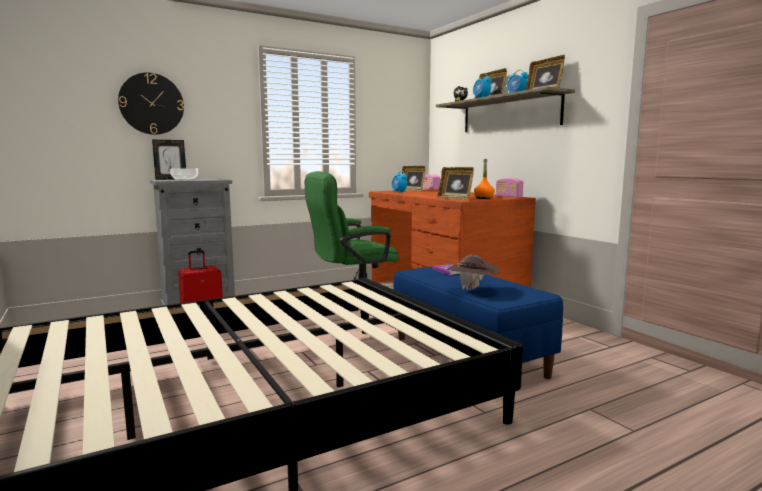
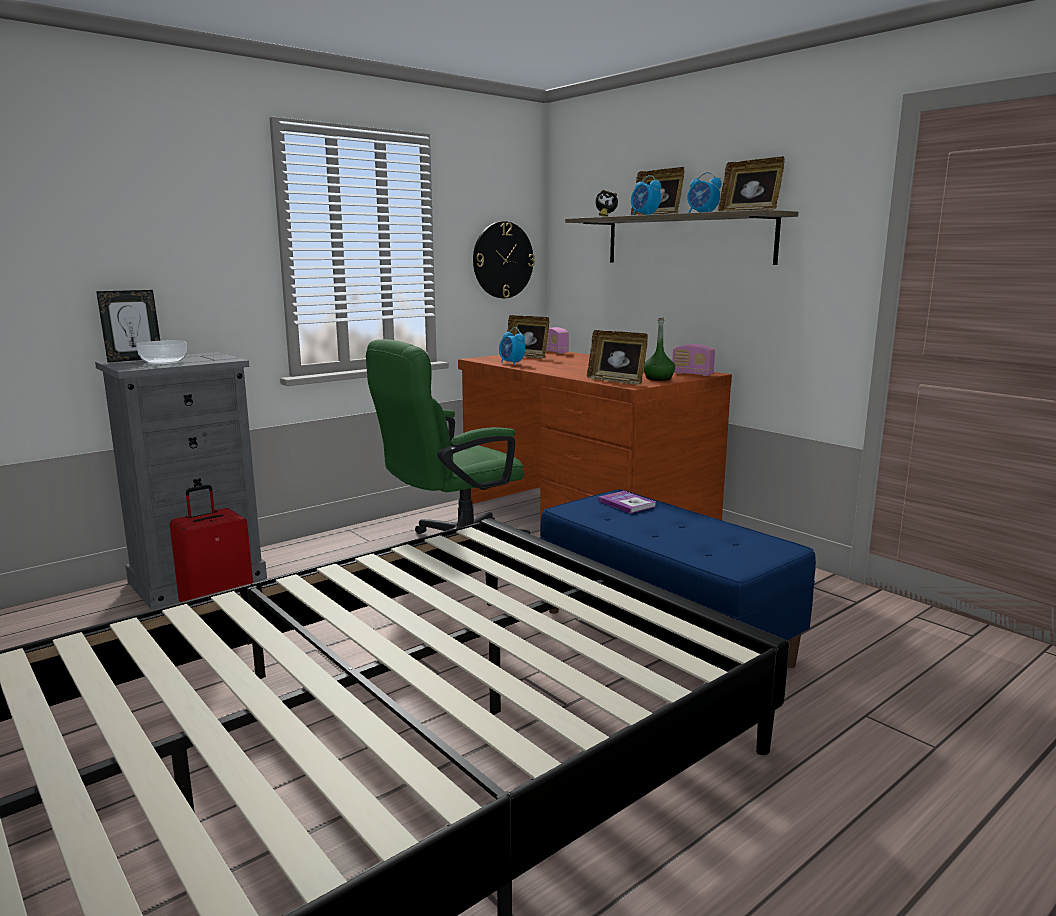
camera: 10 degrees left, 5 degrees up
(151, 104) = (89, 226): wall clock -> wall clock (503, 260)
(472, 290) = (681, 545): brown hat -> none
(483, 198) = (658, 379): orange bottle -> green bottle

